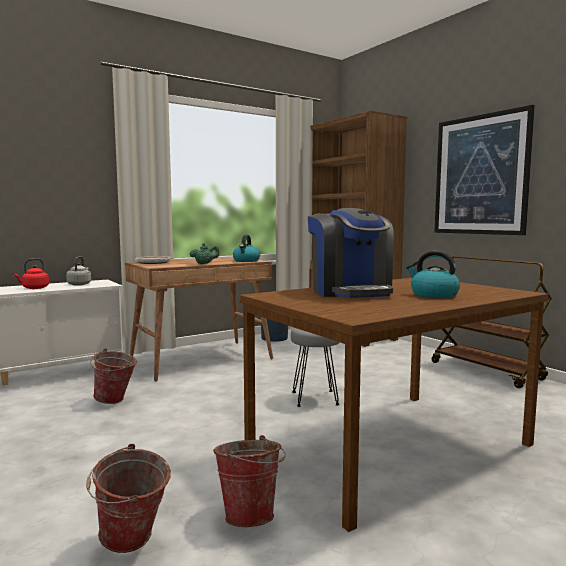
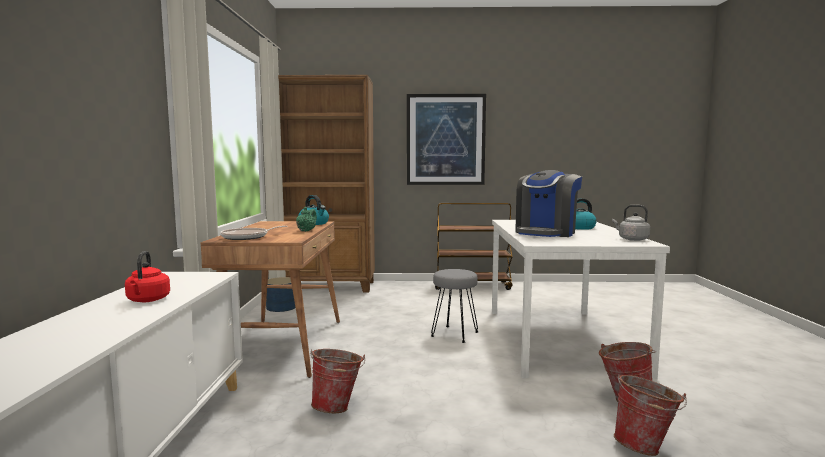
camera: 55 degrees left, 0 degrees up
(80, 284) = (176, 282): grey kettle -> grey kettle (631, 239)
(350, 292) = (546, 233): coffee machine -> coffee machine turned 105 degrees clockwise
(390, 445) = (558, 339): brown dining table -> white dining table

